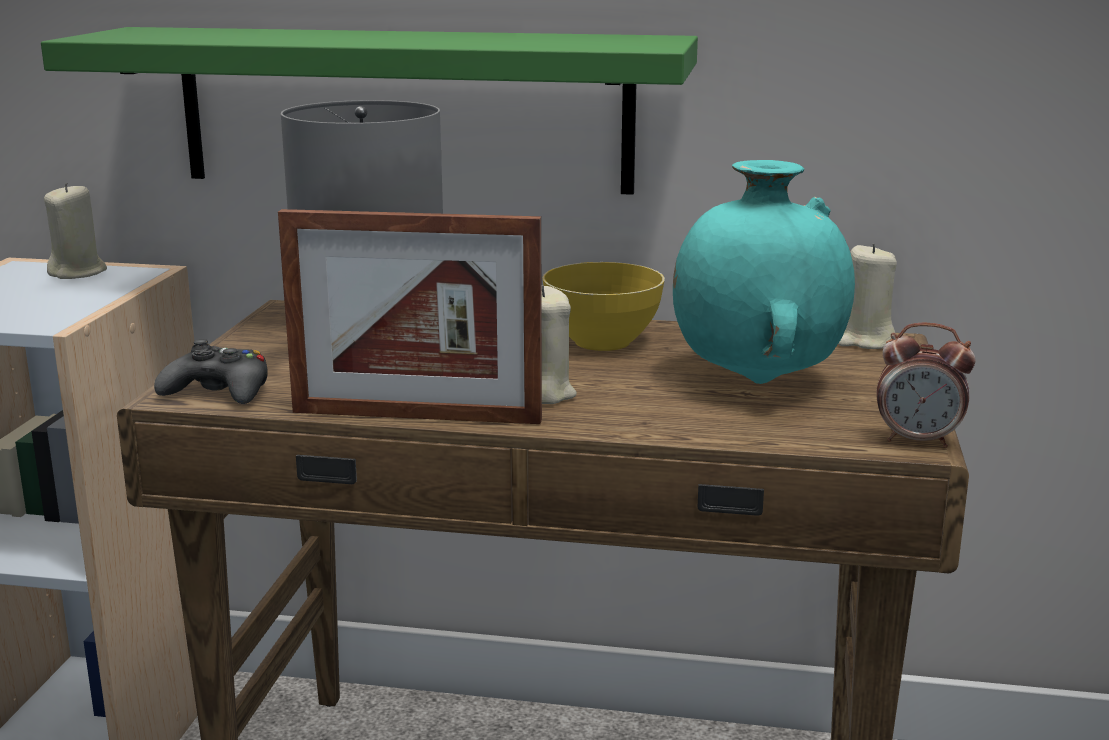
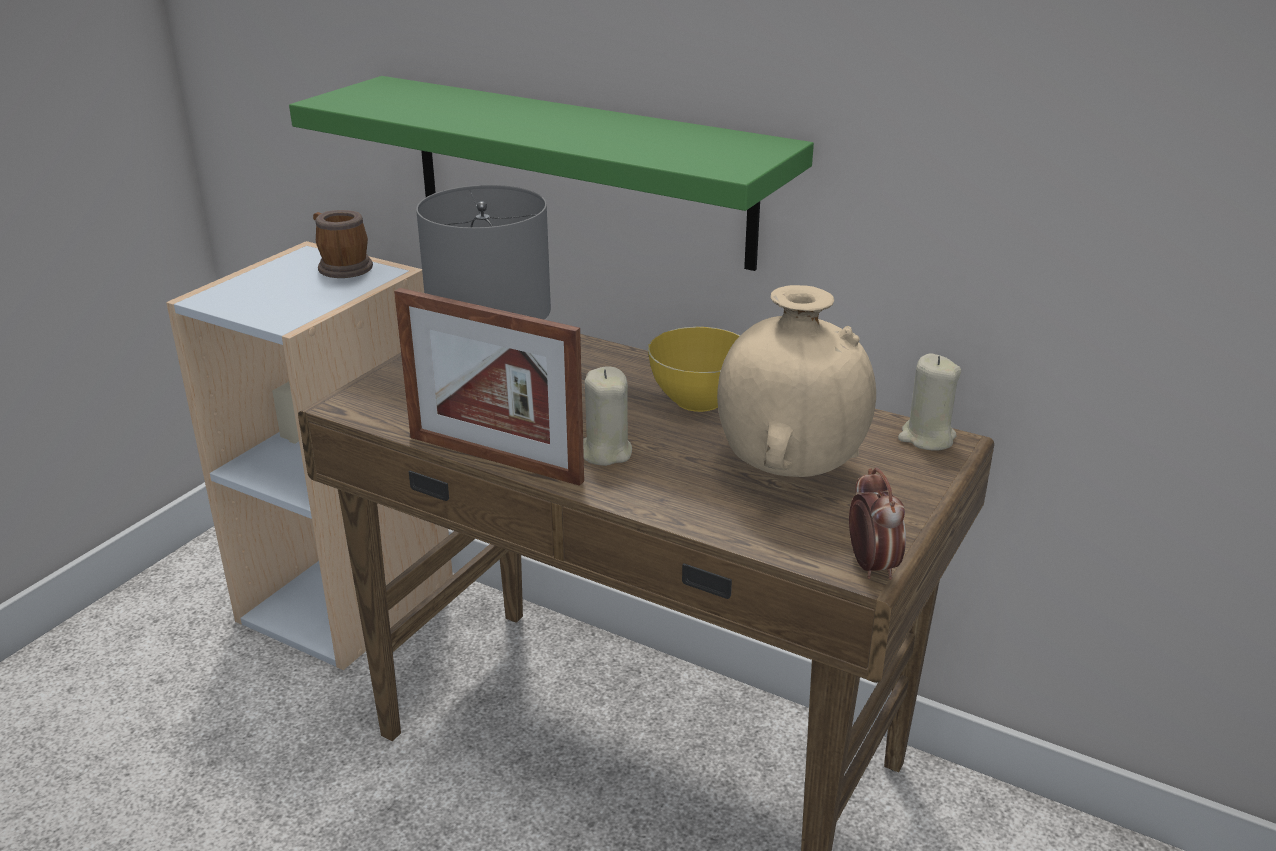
camera: 20 degrees right, 10 degrees up
(78, 273) = (341, 267): beige candle -> mug
(219, 392) = (374, 406): black game controller -> none
(756, 382) = (789, 471): turquoise vase -> beige vase
(918, 440) = (871, 566): alarm clock -> alarm clock turned 135 degrees counterclockwise

